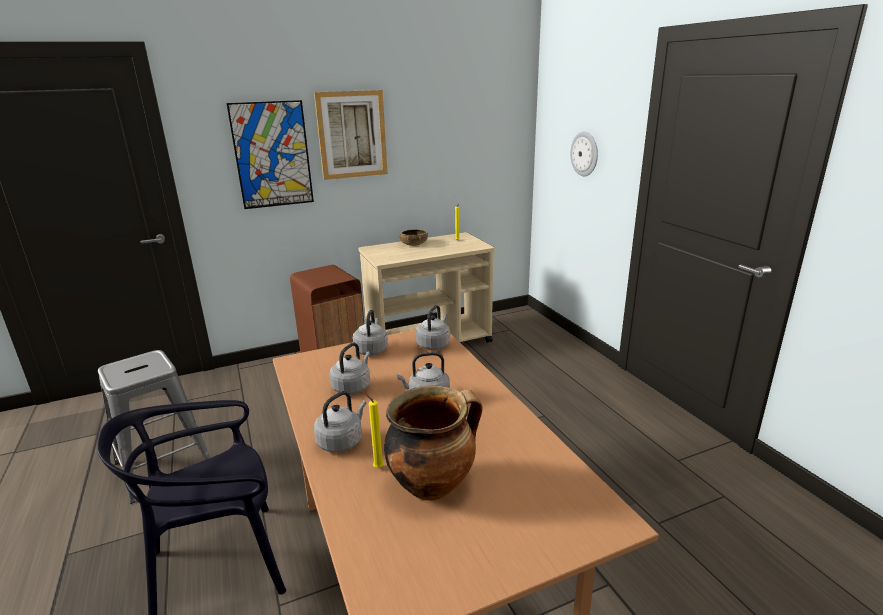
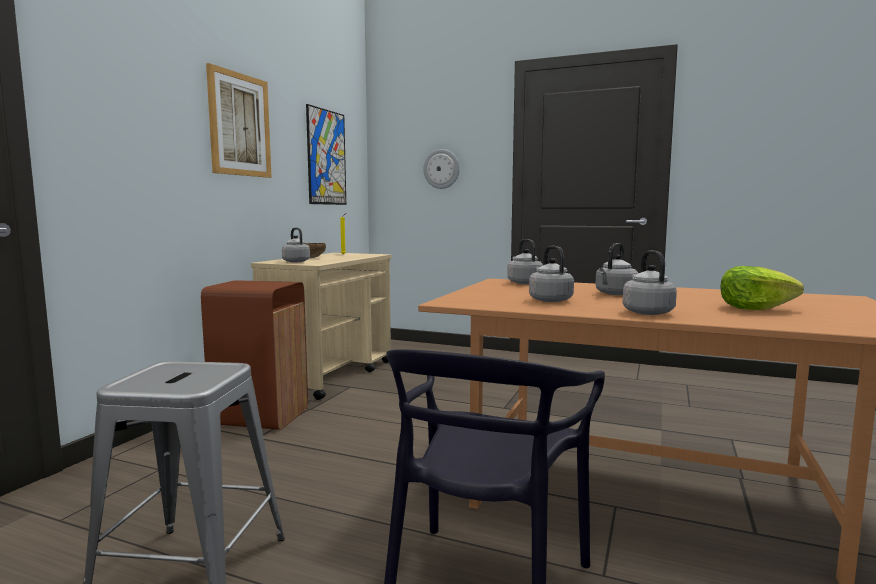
camera: 45 degrees left, 15 degrees down
(272, 155) = (160, 129): picture -> picture (326, 157)
(371, 349) = (488, 290): grey kettle -> grey kettle (295, 261)
(377, 467) = (707, 312): yellow candle -> none
(433, 484) = (754, 308): cooking pot -> lettuce

